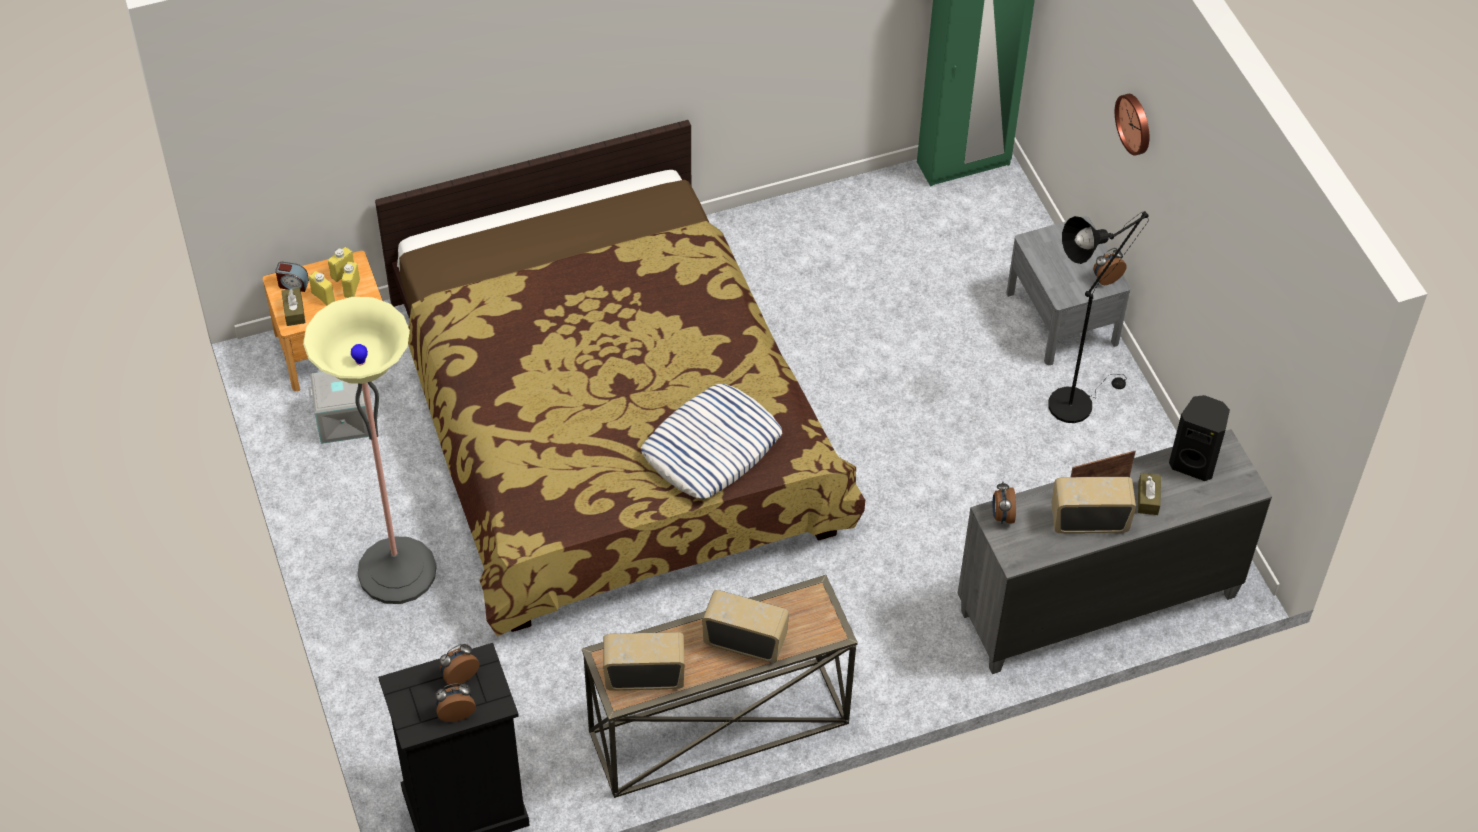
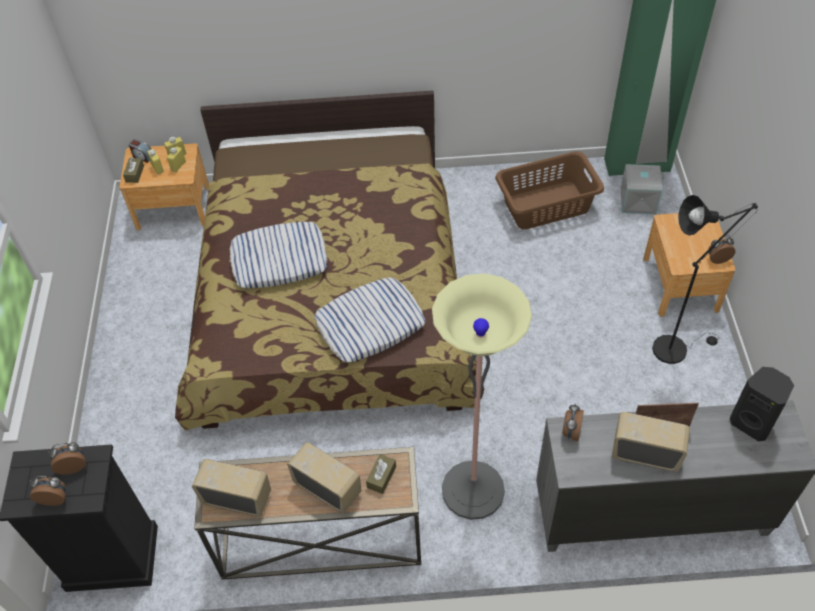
camera: 20 degrees right, 0 degrees up
(343, 421) = (157, 255): grey storage box -> grey storage box (638, 201)
(397, 571) = (145, 365): floor lamp -> floor lamp (473, 490)
(561, 390) = (279, 260): none -> pillow
(860, 245) = (547, 206): none -> brown laundry basket
(1062, 318) = (680, 284): grey nightstand -> brown nightstand
(1135, 123) = (764, 134): wall clock -> none
(1148, 498) = (703, 445): brown tissue box -> brown tissue box (381, 477)

